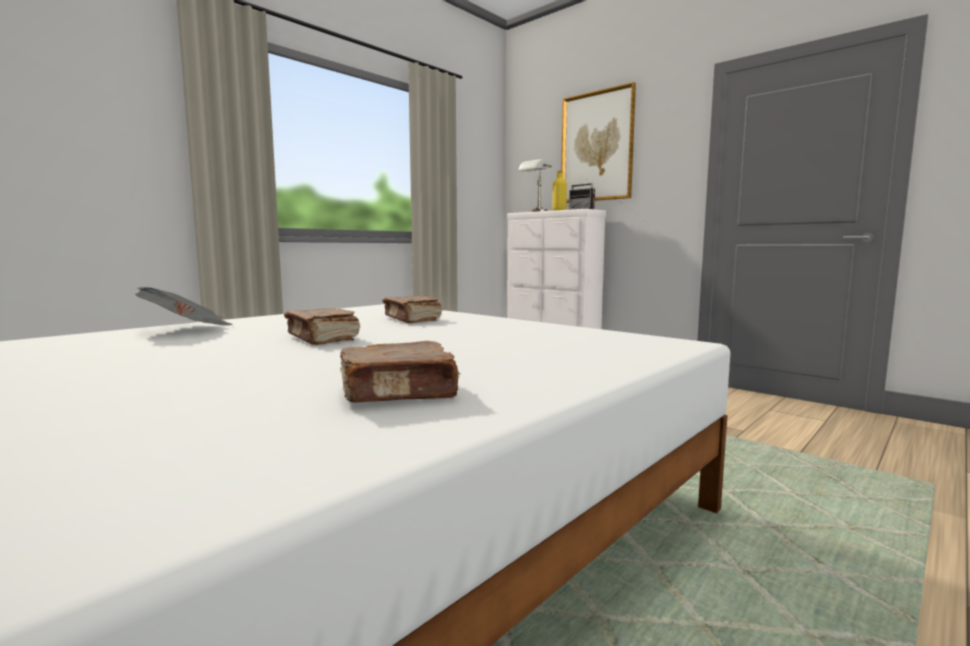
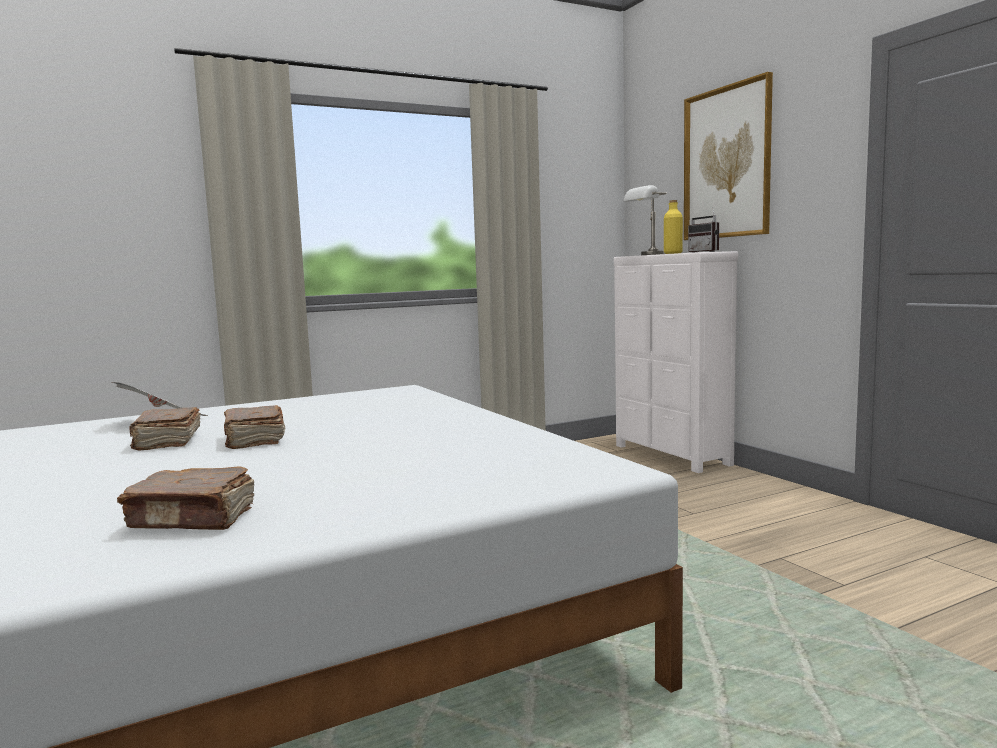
camera: 20 degrees right, 0 degrees up
(412, 319) = (389, 413): brown book -> brown book (167, 441)

